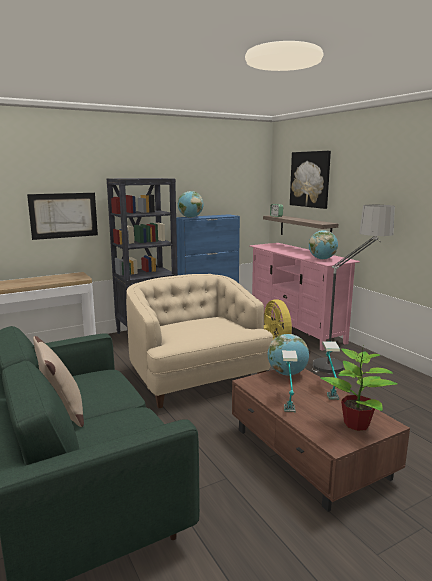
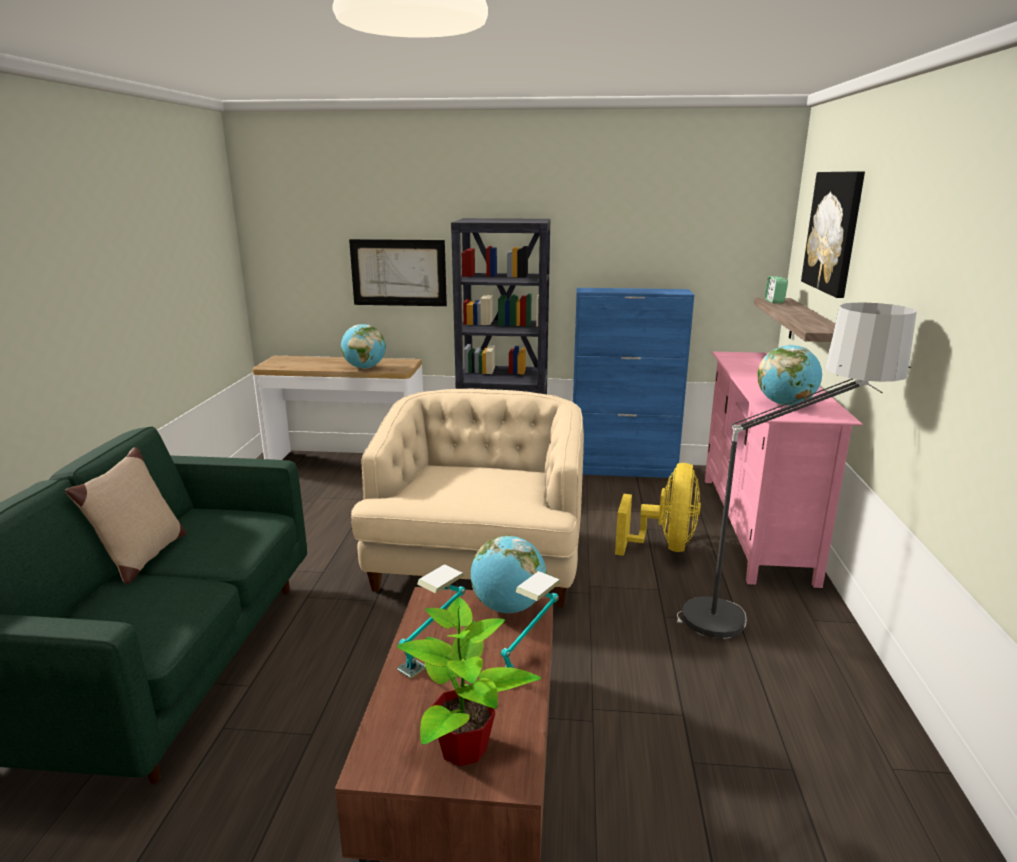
camera: 35 degrees right, 5 degrees up
(190, 217) = (598, 290): globe -> globe (364, 368)

